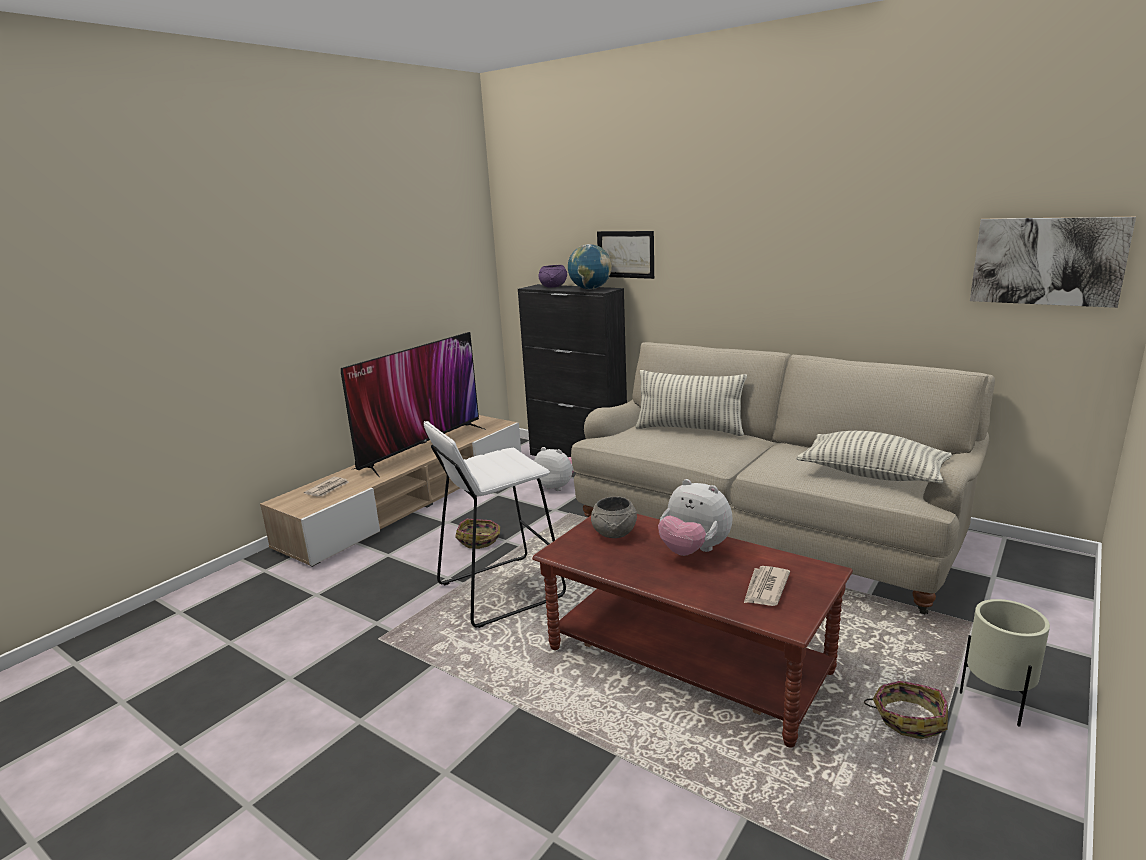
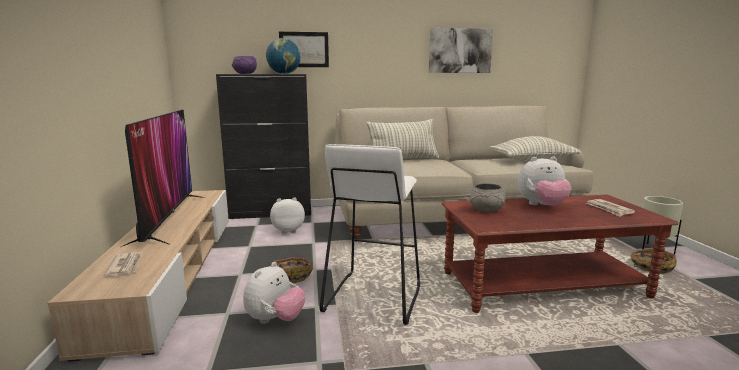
camera: 45 degrees left, 5 degrees down
(405, 575) = (275, 320): none -> plush toy
(1047, 261) = (548, 52): picture -> picture (460, 51)

